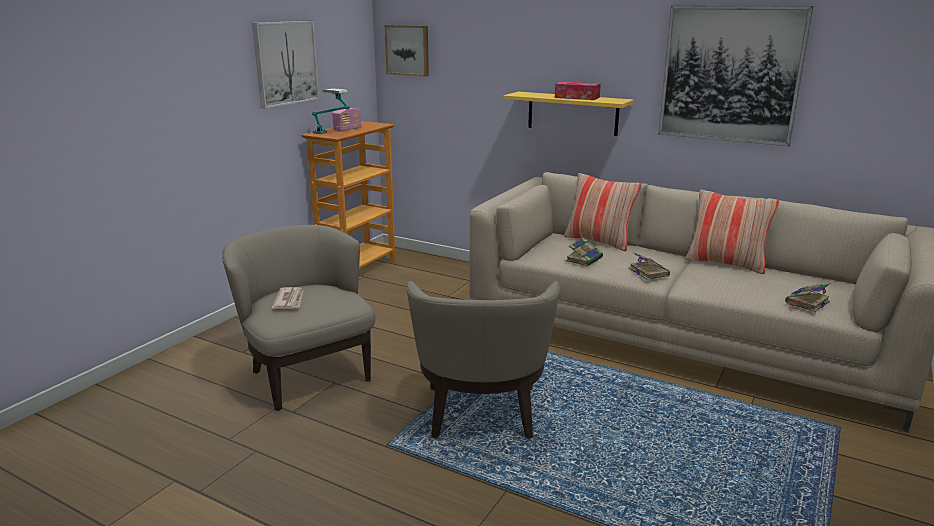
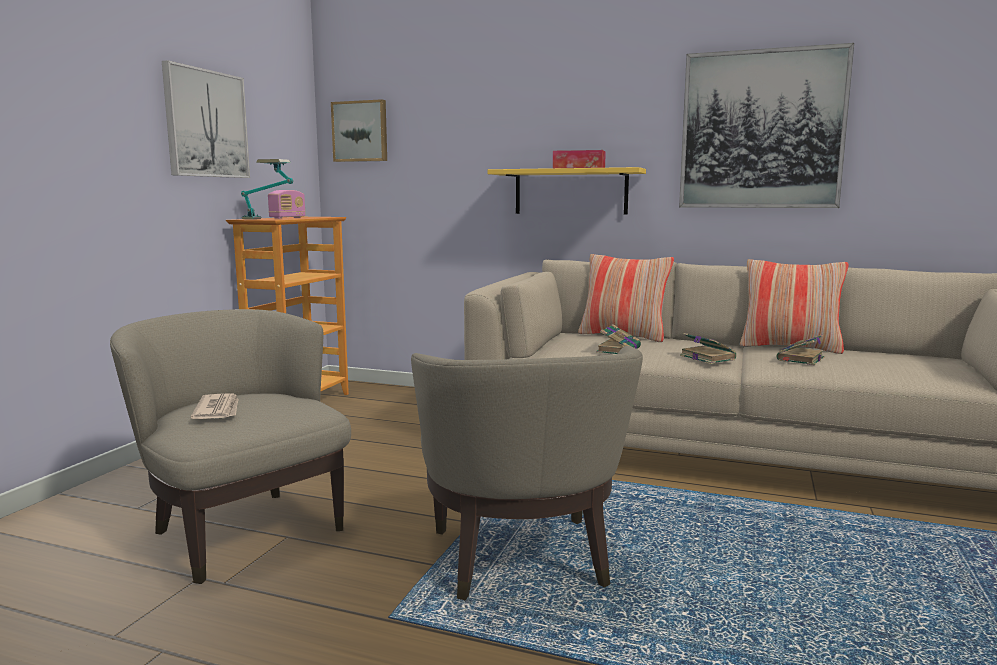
camera: 10 degrees left, 10 degrees down
(806, 303) = (922, 374): book -> book (800, 359)

